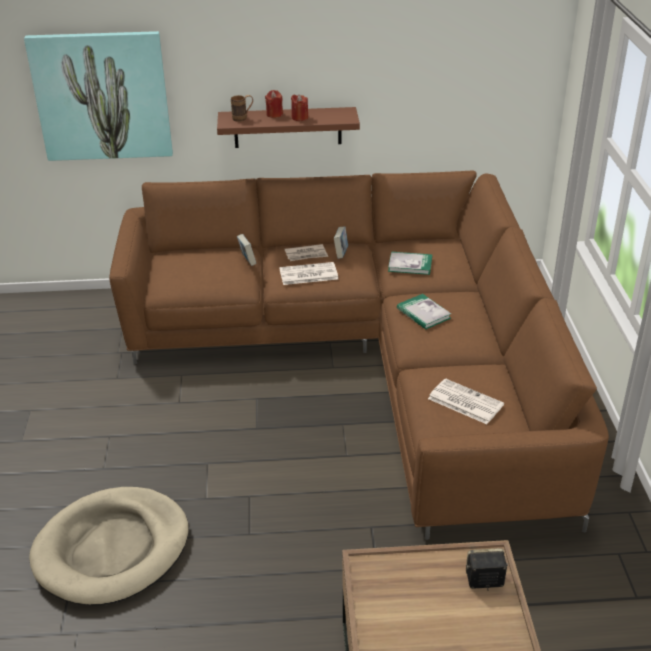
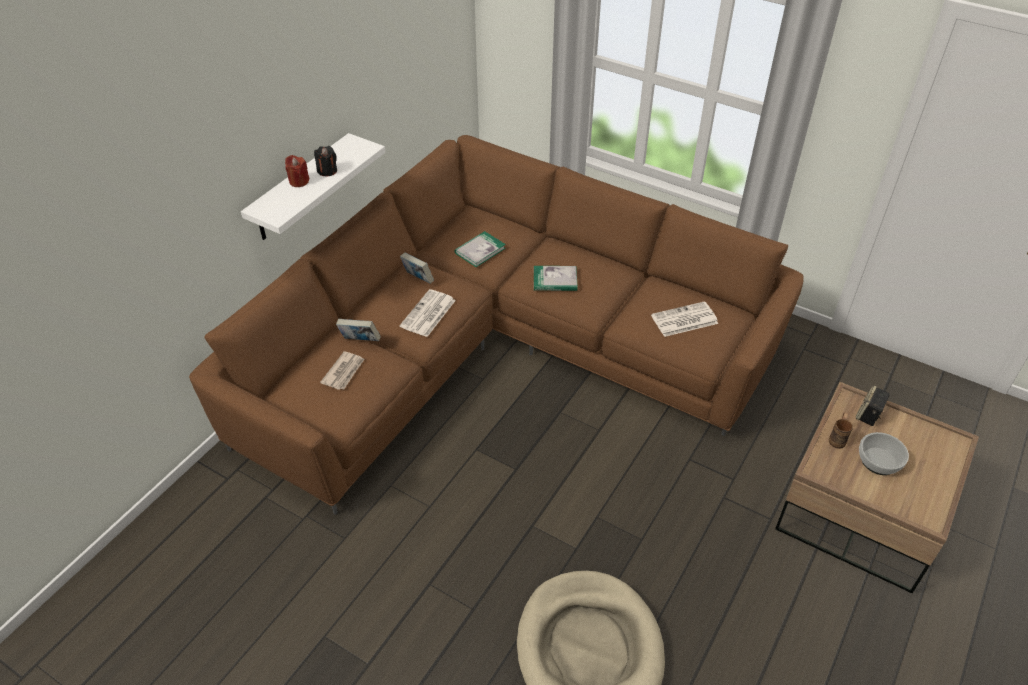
camera: 55 degrees left, 10 degrees up
(102, 96) = (124, 268): picture -> none
(243, 118) = (279, 202): brown mug -> brown mug (837, 438)
(287, 127) = (301, 188): brown shelf -> white shelf
(299, 117) = (327, 171): red candle -> black candle
(306, 255) = (395, 299): newspaper -> newspaper (344, 372)
(425, 609) = (878, 460): none -> bowl

